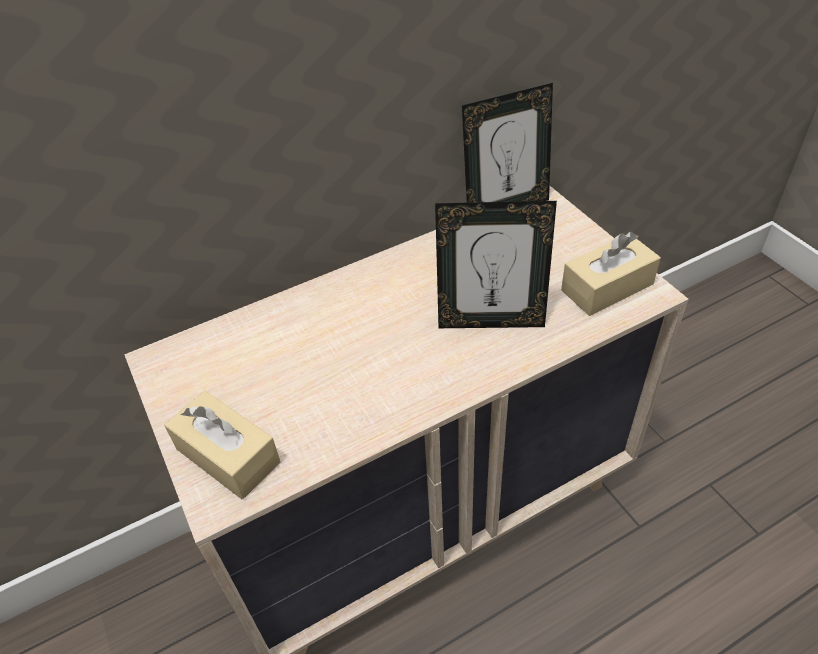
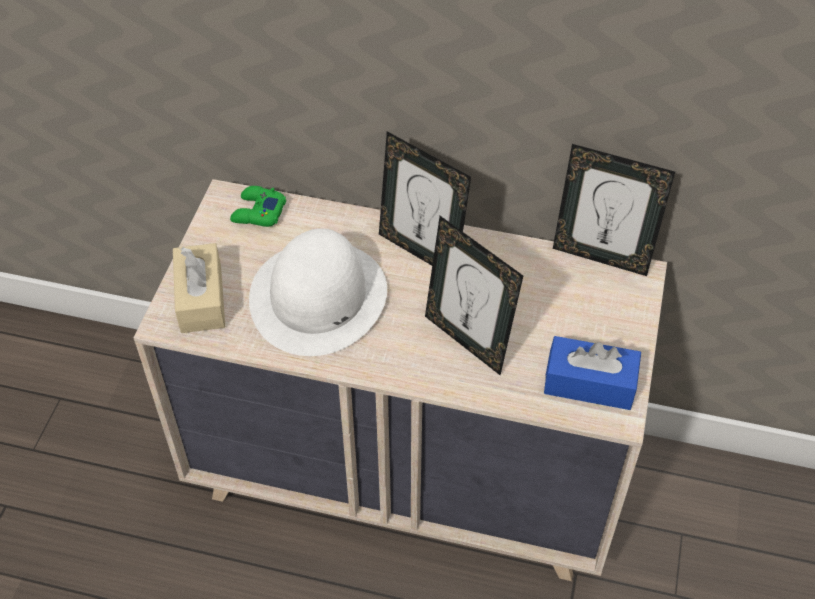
camera: 40 degrees right, 5 degrees up
(201, 351) = (258, 212): none -> green game controller
(336, 376) = (318, 297): none -> white hat
(377, 287) = (421, 251): none -> picture frame
(607, 287) = (589, 383): beige tissue box -> blue tissue box

